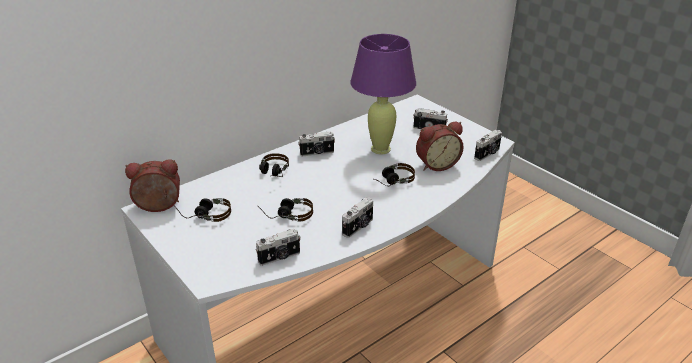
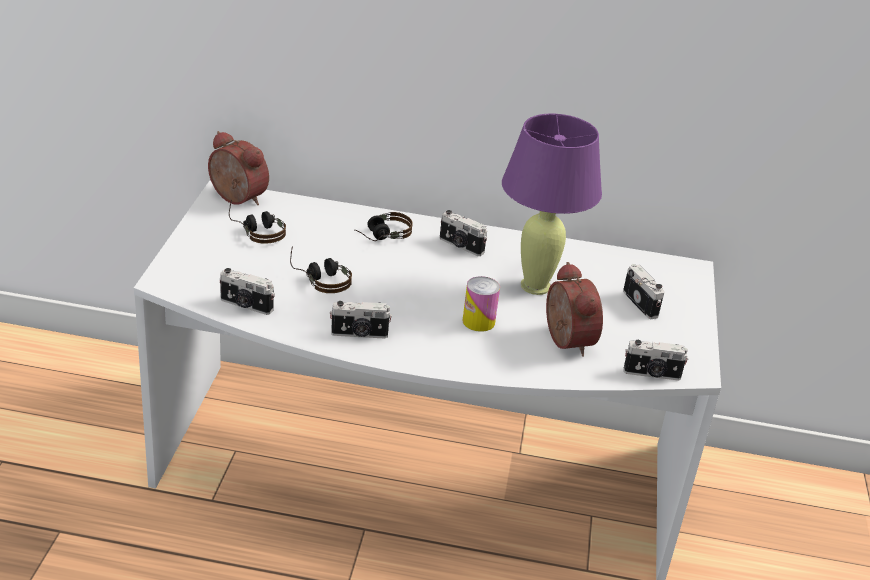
camera: 45 degrees right, 0 degrees up
(391, 181) = (478, 321): headphones -> can
(436, 164) = (564, 341): alarm clock -> alarm clock turned 135 degrees counterclockwise

